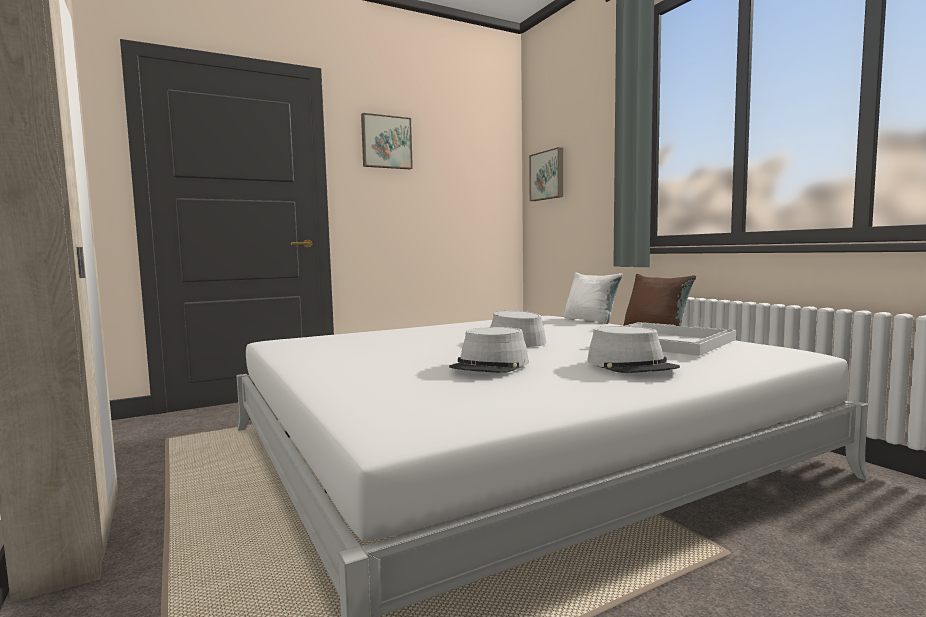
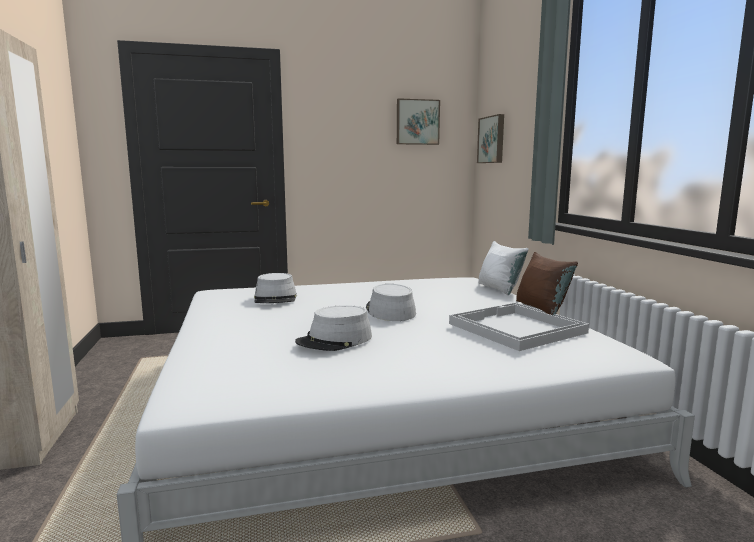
camera: 15 degrees right, 5 degrees up
(386, 142) = (338, 112): picture -> picture (417, 122)
(631, 365) = (448, 354): grey hat -> grey hat (275, 298)

